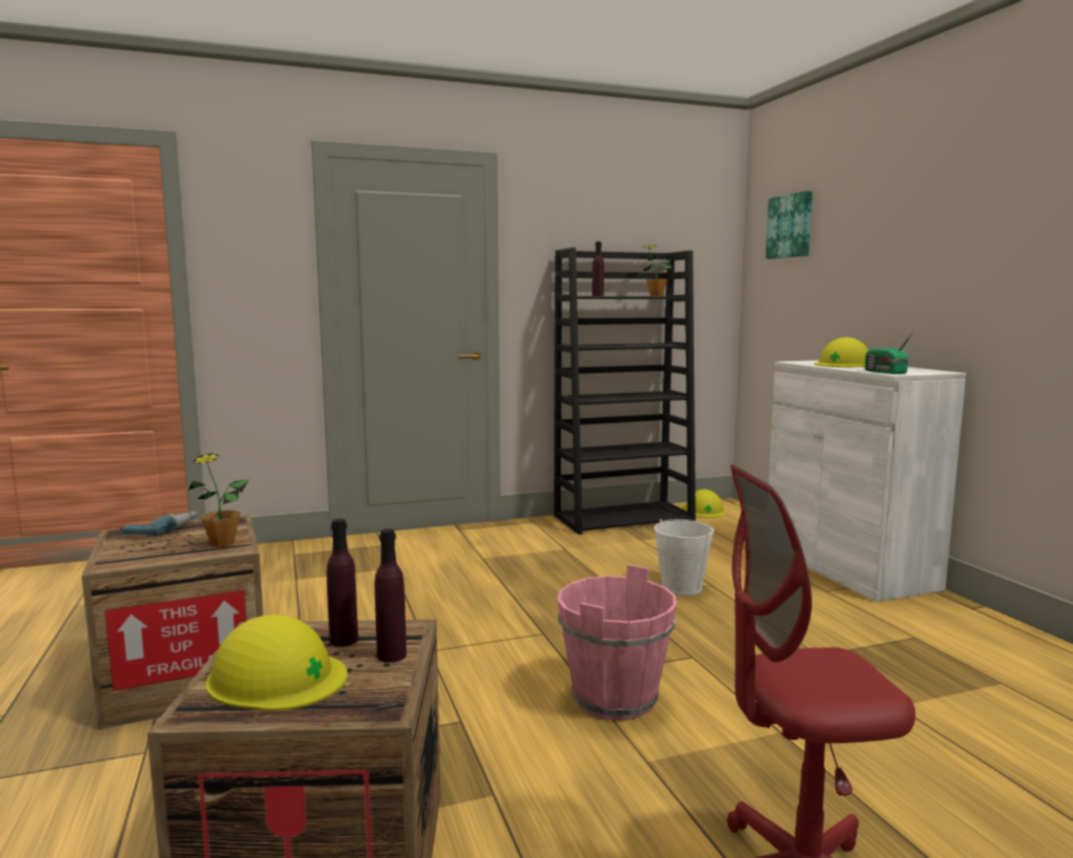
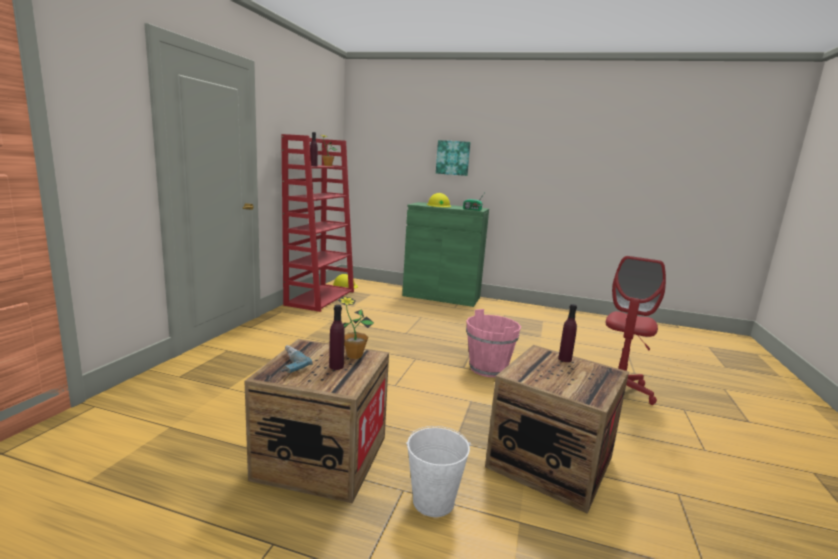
camera: 55 degrees left, 5 degrees up
(276, 677) = (570, 381): yellow hard hat -> none
(344, 640) = (541, 362): purple bottle -> purple bottle (336, 366)
(624, 518) = (320, 298): black bookcase -> red bookcase
(681, 588) = (415, 322): white bucket -> white bucket (433, 501)
(790, 226) = (382, 131): picture -> picture (453, 158)
(847, 567) = (441, 296): white cabinet -> green cabinet

